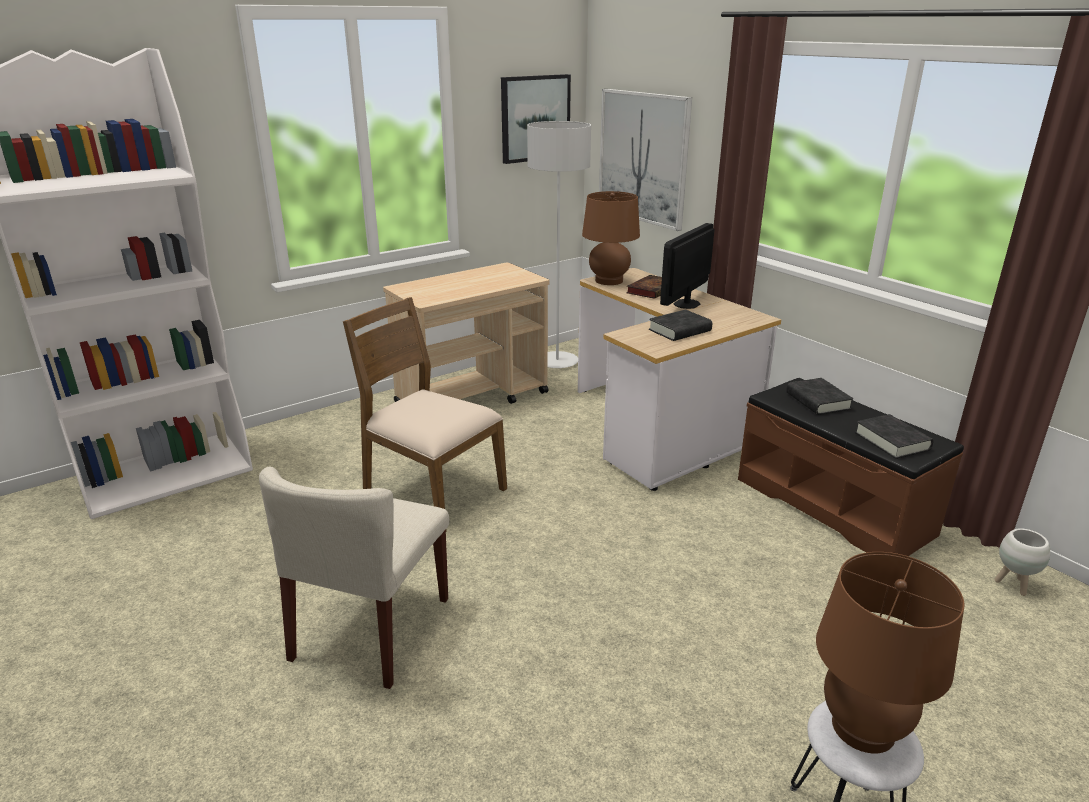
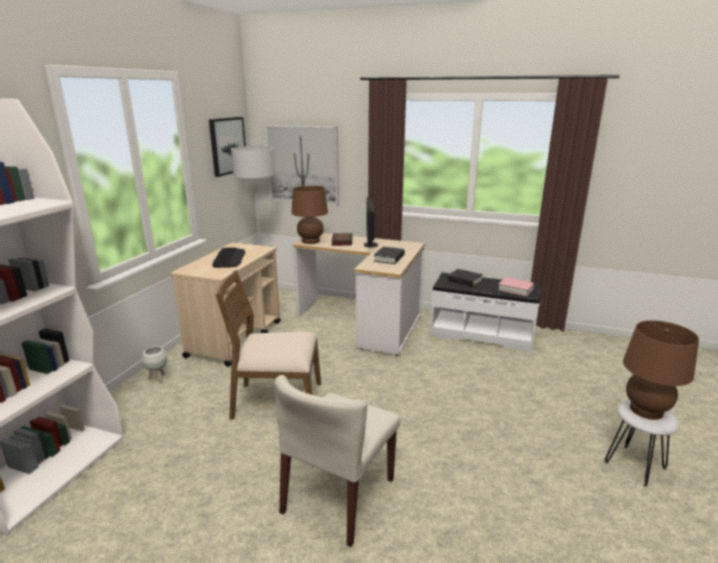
camera: 35 degrees left, 5 degrees down
(371, 629) = (339, 496): beige chair -> beige chair turned 45 degrees clockwise
(470, 283) = (229, 258): none -> keyboard
(833, 505) = (481, 334): brown bench -> white bench
(892, 441) = (515, 289): black book -> pink book
(1012, 585) = (576, 342): white planter -> white planter (158, 378)

